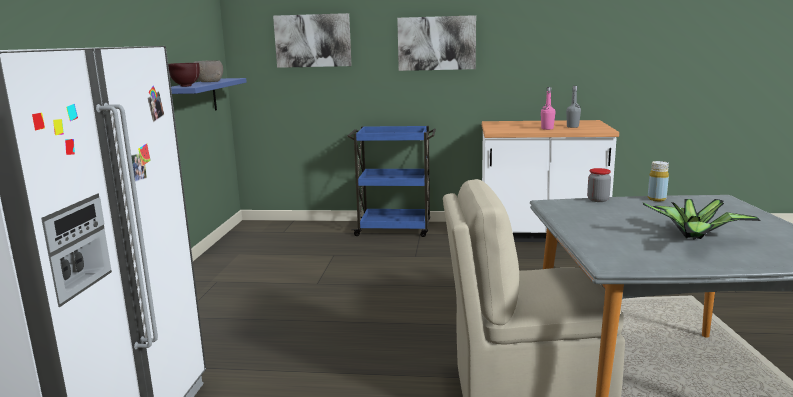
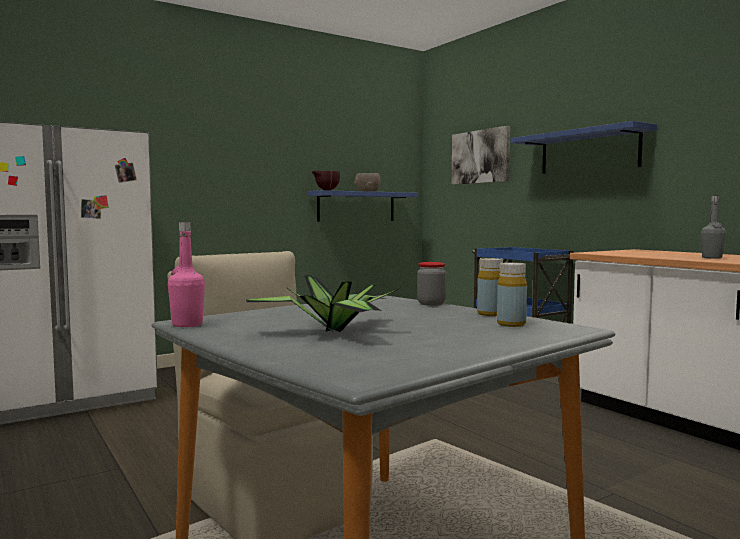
camera: 50 degrees right, 10 degrees down
(436, 43) = (589, 151): picture -> blue shelf
(547, 128) = (664, 256): pink bottle -> pink bottle (187, 324)
(699, 204) = (511, 324): none -> yellow bottle

